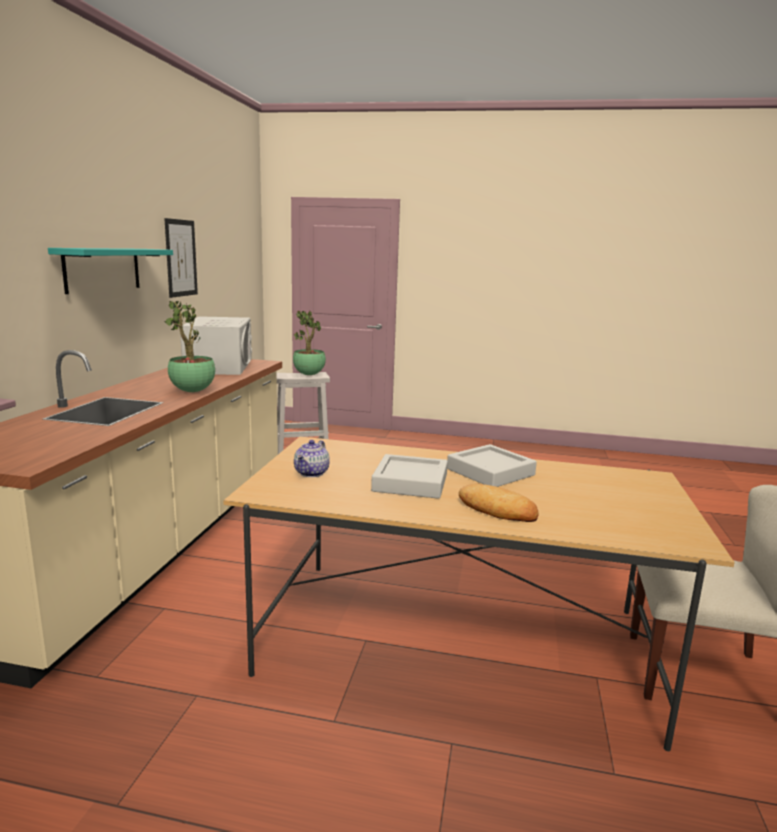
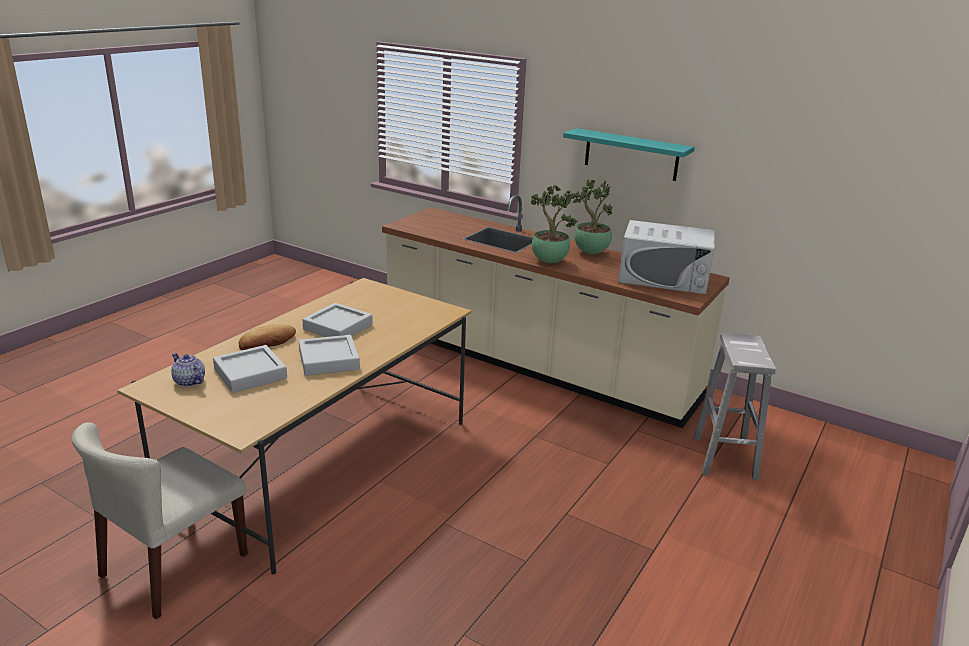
camera: 110 degrees right, 10 degrees up
(181, 258) = (763, 168): picture -> none
(309, 375) = (747, 354): potted plant -> potted plant (590, 253)
(312, 473) = (384, 302): teapot -> teapot (189, 382)
(573, 499) = (250, 374): none -> grey tray

